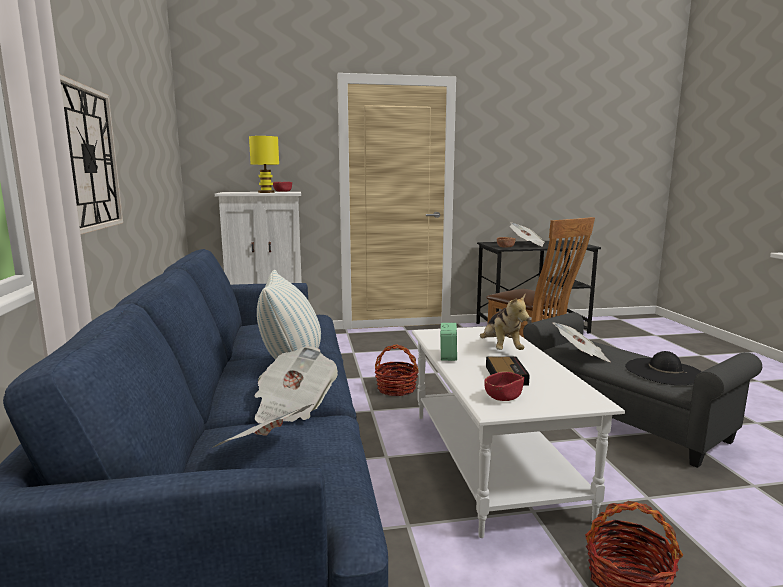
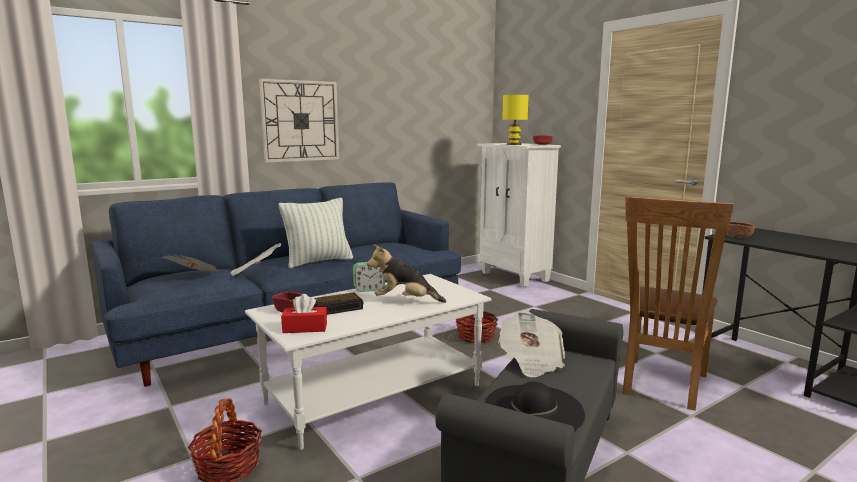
camera: 65 degrees right, 0 degrees up
(500, 349) = (405, 301): plush toy -> plush toy turned 45 degrees clockwise
(527, 244) = (792, 241): newspaper -> none
(568, 395) = (305, 328): none -> red tissue box

